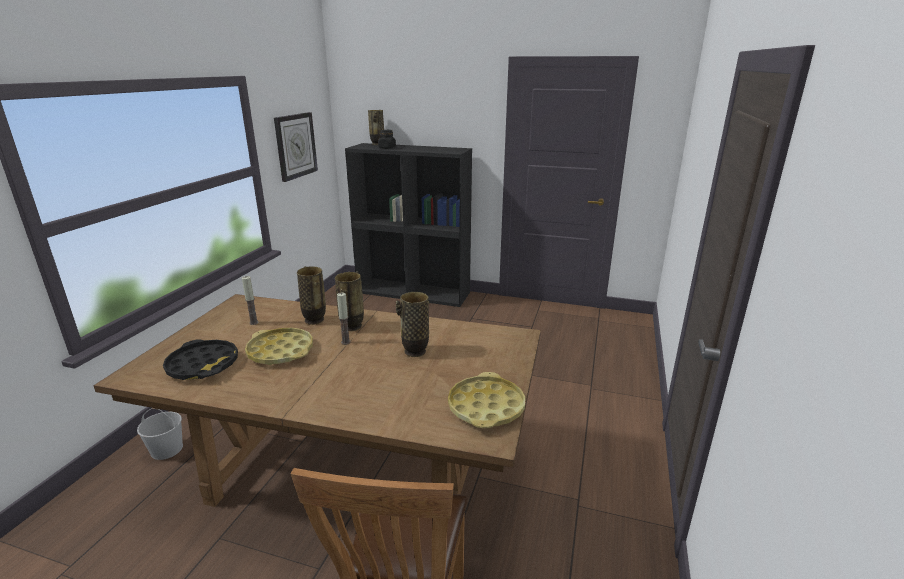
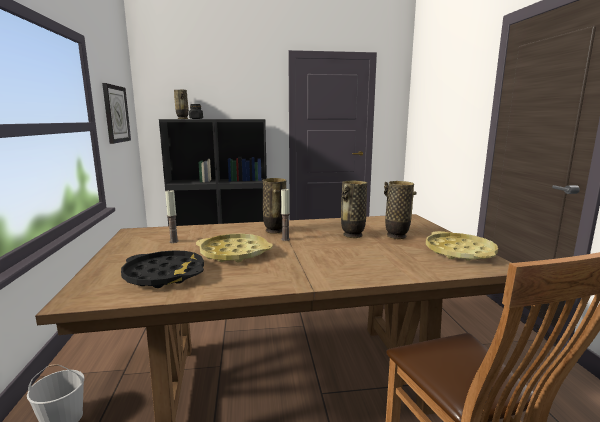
camera: 25 degrees left, 10 degrees down
(314, 320) = (233, 232): vase -> vase (396, 236)

